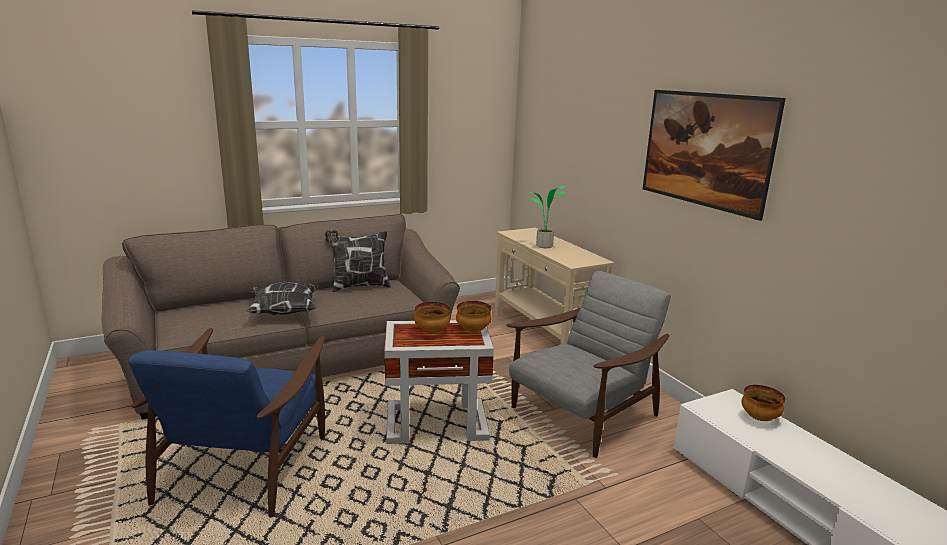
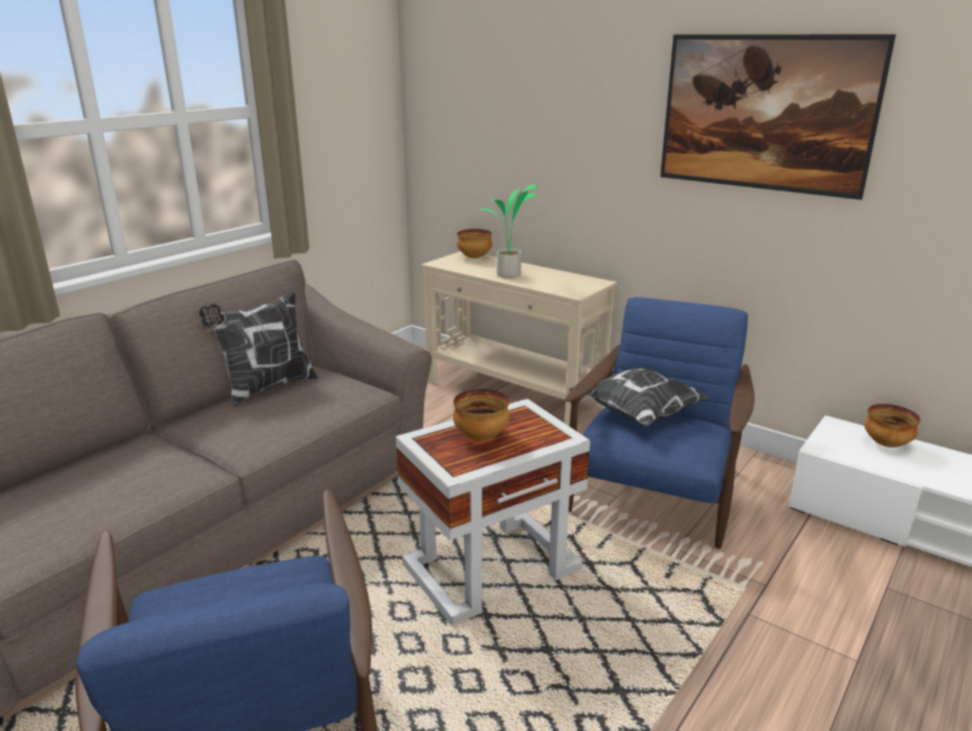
camera: 25 degrees left, 5 degrees up
(284, 312) = (182, 462): pillow -> pillow (636, 414)
(472, 331) = (533, 420): bowl -> bowl (474, 258)
(582, 414) = (654, 494): grey armchair -> blue armchair

